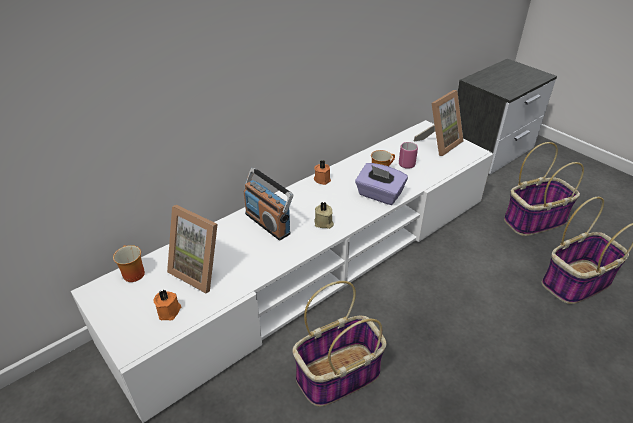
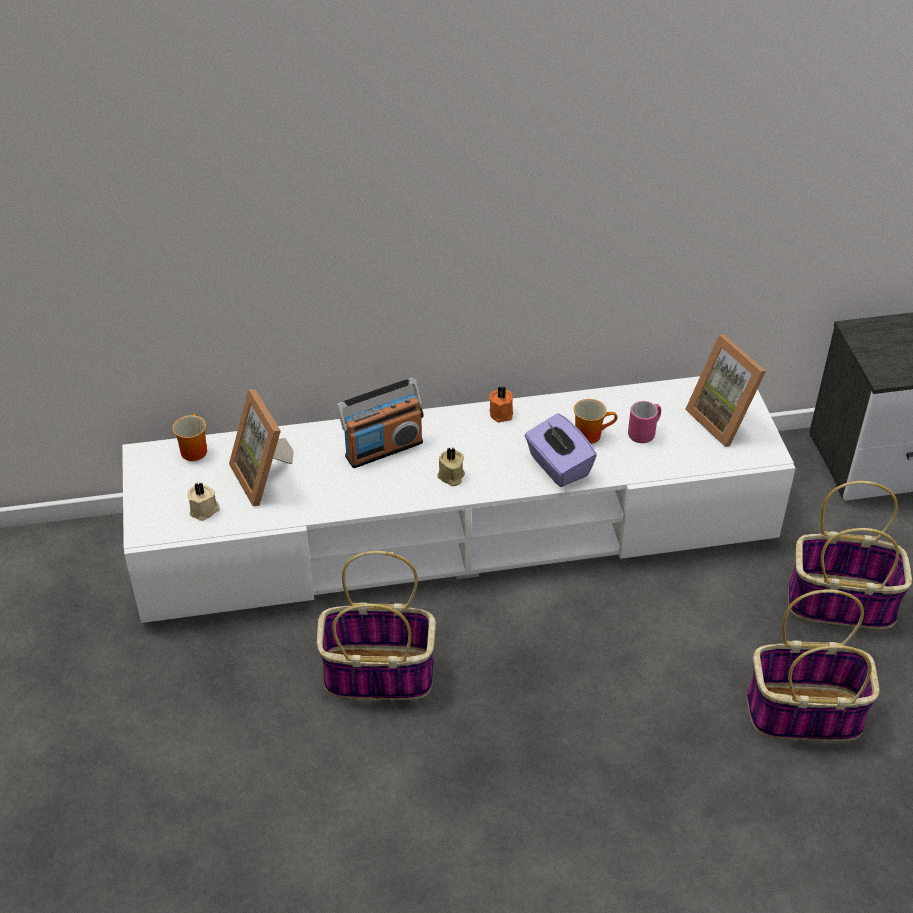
camera: 30 degrees right, 5 degrees up
(169, 311) = (205, 510): orange candle -> beige candle
(268, 223) = (383, 449): radio -> radio turned 105 degrees counterclockwise
(439, 143) = (725, 419): picture frame -> picture frame turned 75 degrees clockwise

